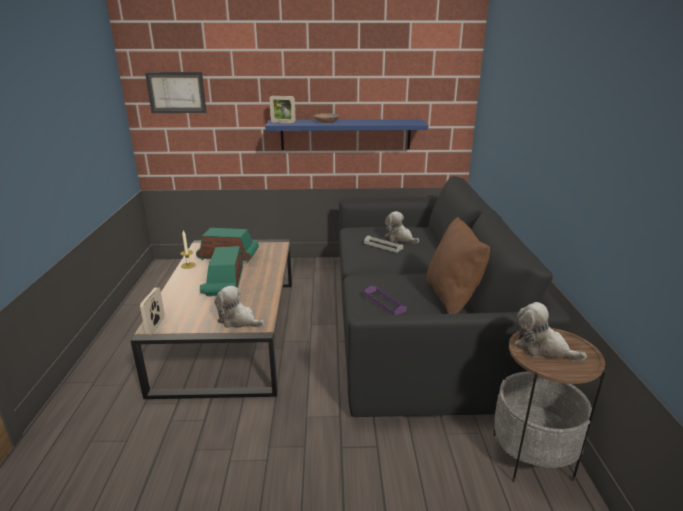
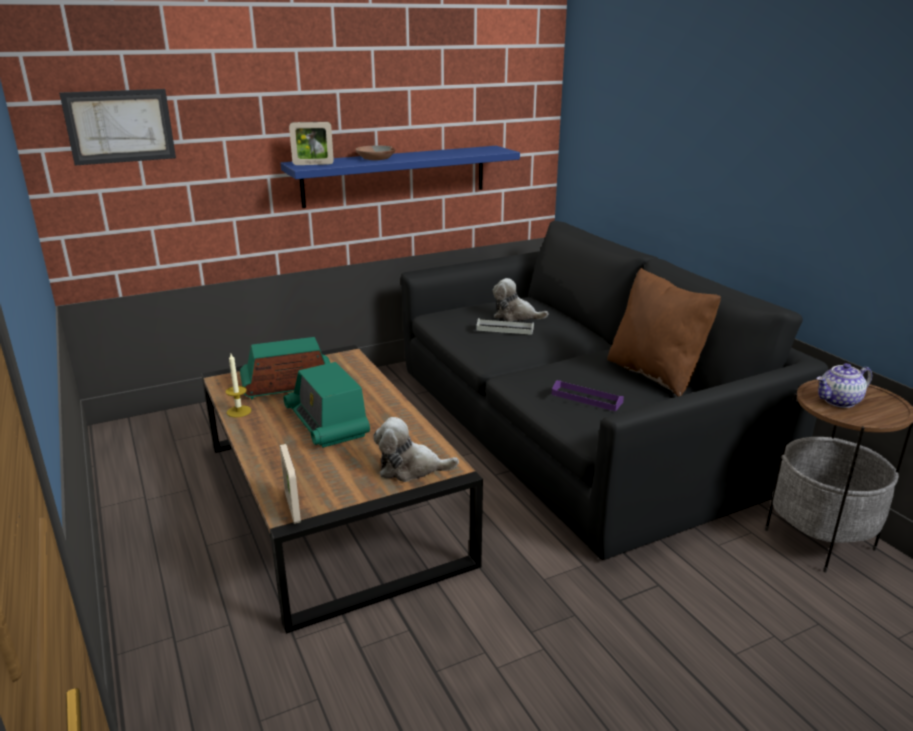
camera: 25 degrees left, 0 degrees up
(542, 348) = (839, 401): plush toy -> teapot

